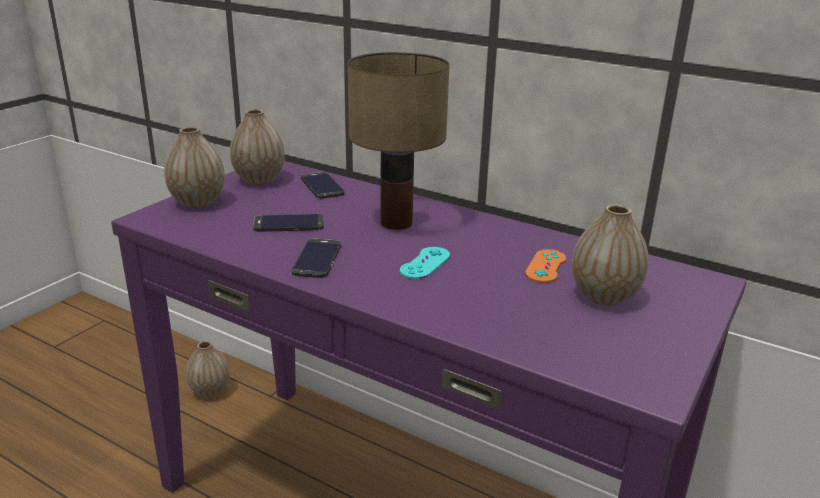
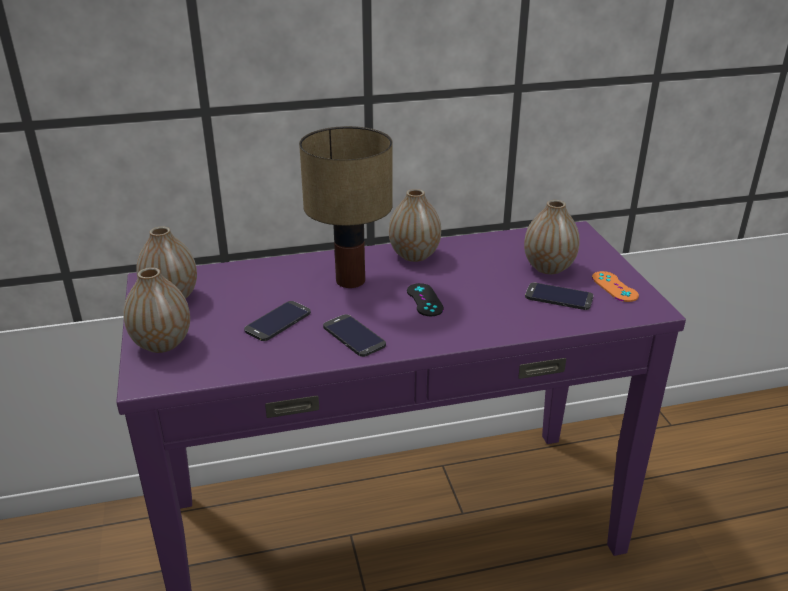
camera: 45 degrees left, 5 degrees up
(210, 391) = (106, 547): vase -> vase (414, 255)
(322, 186) = (236, 277): phone -> phone (558, 297)
(425, 263) = (424, 300): turquoise game controller -> black game controller
(545, 266) = (490, 264): orange game controller -> orange game controller (614, 287)

